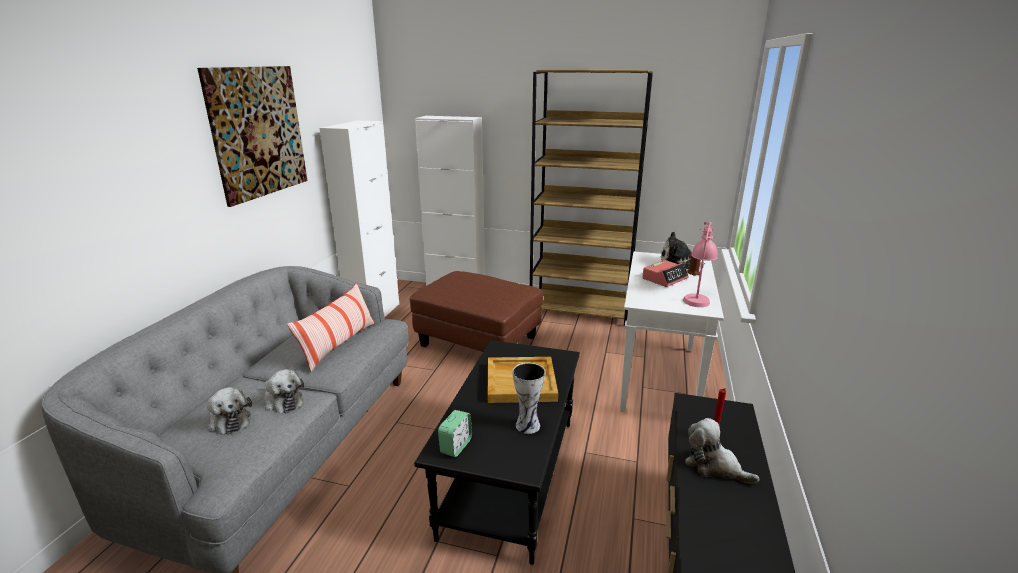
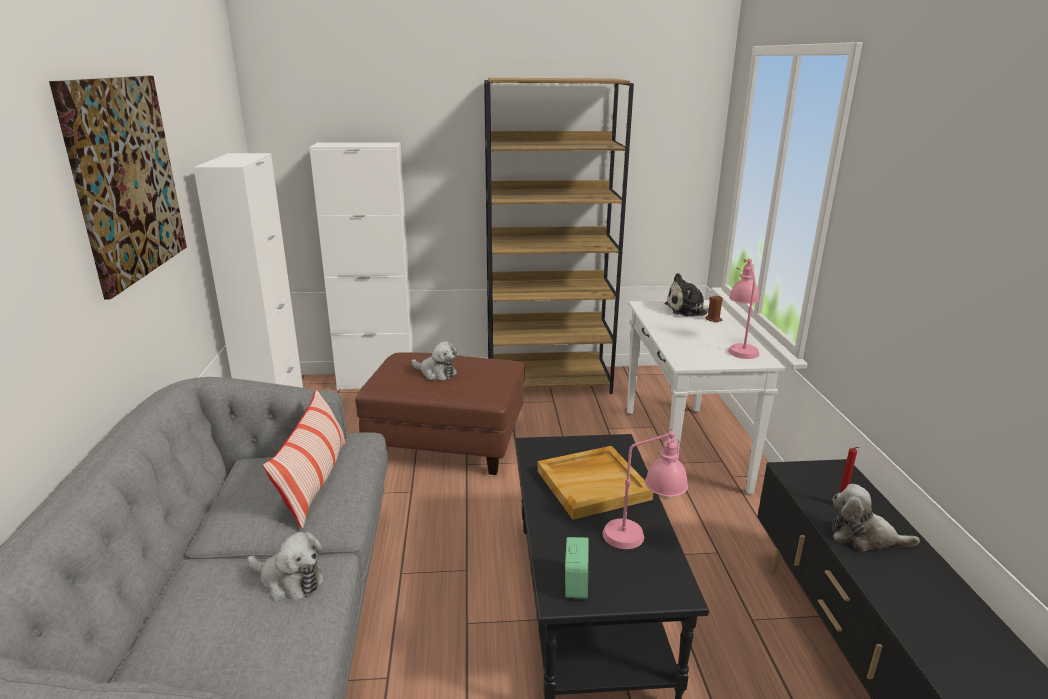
camera: 20 degrees left, 0 degrees up
(229, 420) = (227, 629): plush toy -> plush toy (436, 373)
(529, 425) = (642, 536): vase -> pink table lamp
(665, 278) = (689, 330): alarm clock -> none

